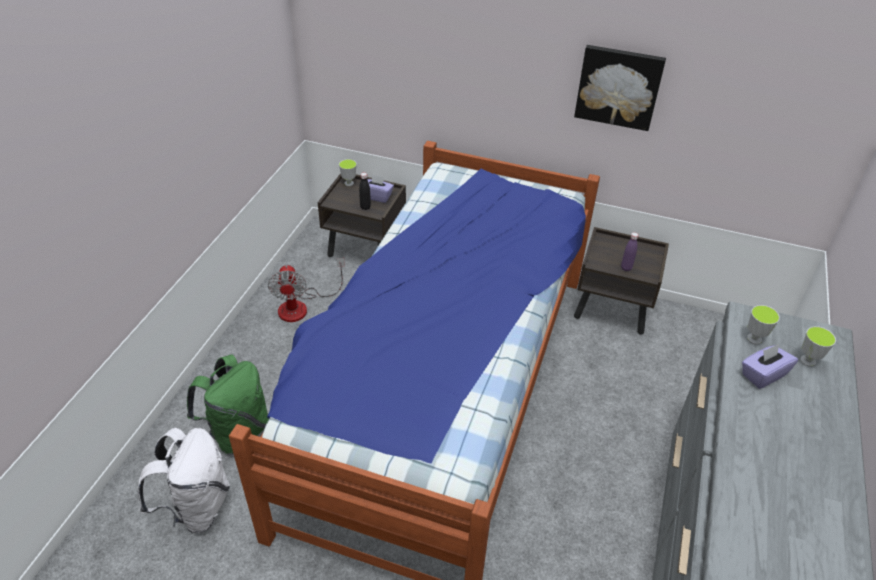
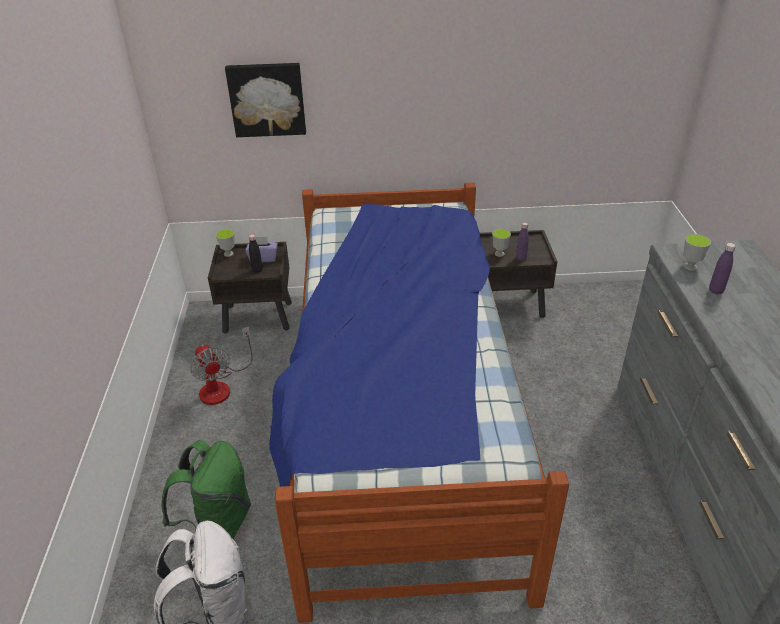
camera: 20 degrees left, 5 degrees down
(618, 86) = (478, 94): picture -> picture (267, 99)
(763, 374) = (716, 291): purple tissue box -> purple bottle
(807, 361) = (740, 271): cup -> cup (499, 254)

